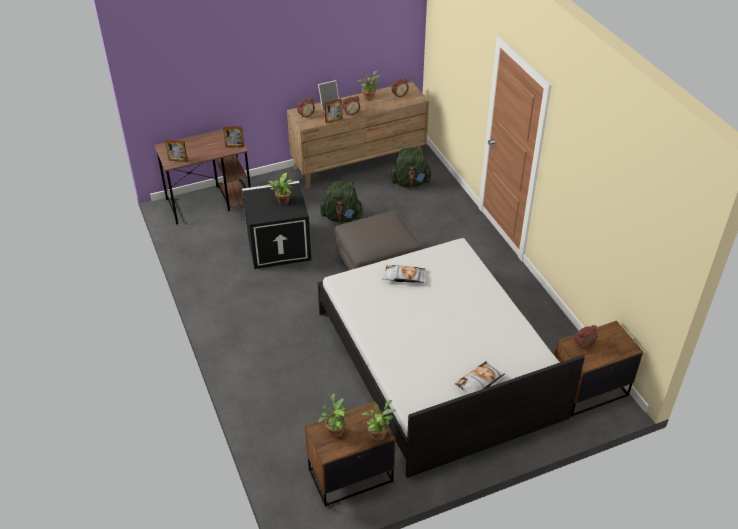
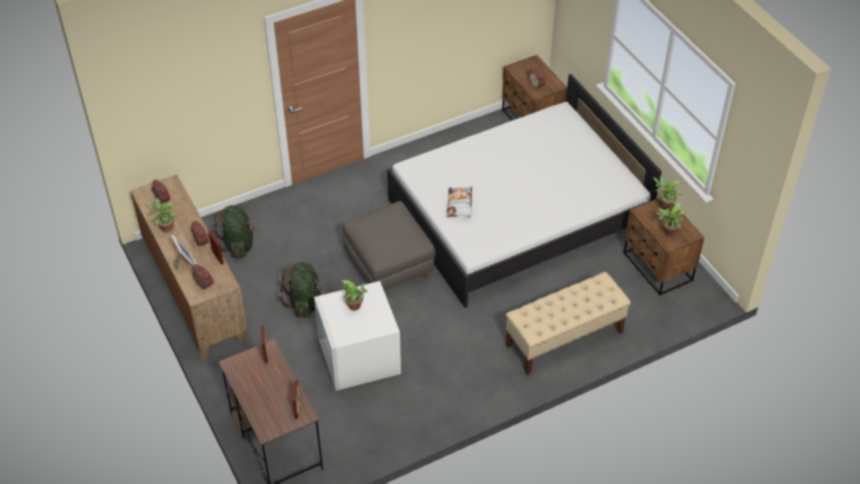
camera: 95 degrees left, 5 degrees up
(266, 380) = (564, 339): none -> beige bench
(279, 245) = (357, 355): black storage box -> white storage box
(479, 382) = (584, 152): pillow -> none

